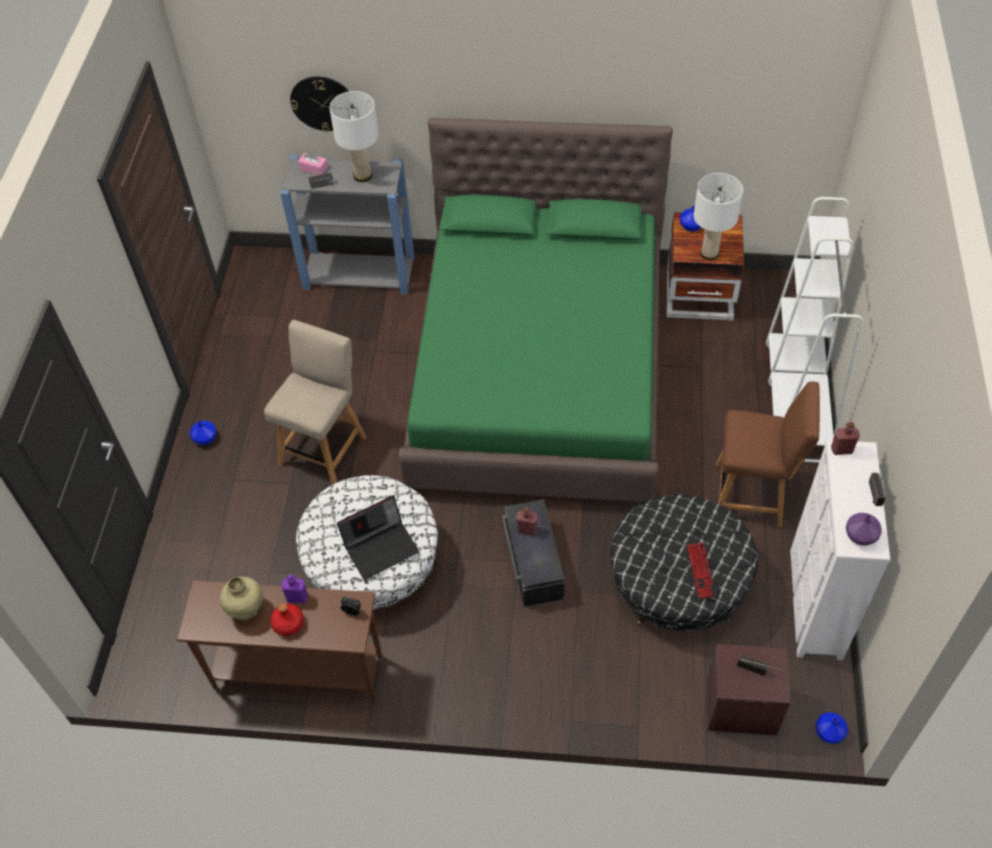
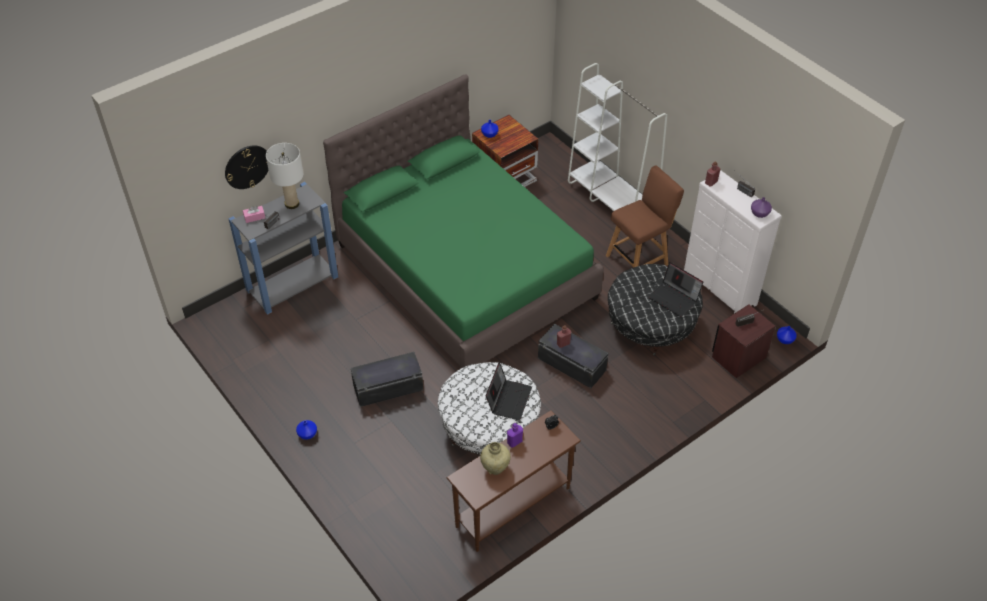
camera: 45 degrees left, 5 degrees down
(288, 623) = (525, 456): red bottle -> none
(325, 447) = (388, 388): beige chair -> black storage box
(701, 571) = (674, 298): keyboard -> laptop
(709, 253) = (514, 143): white table lamp -> none

